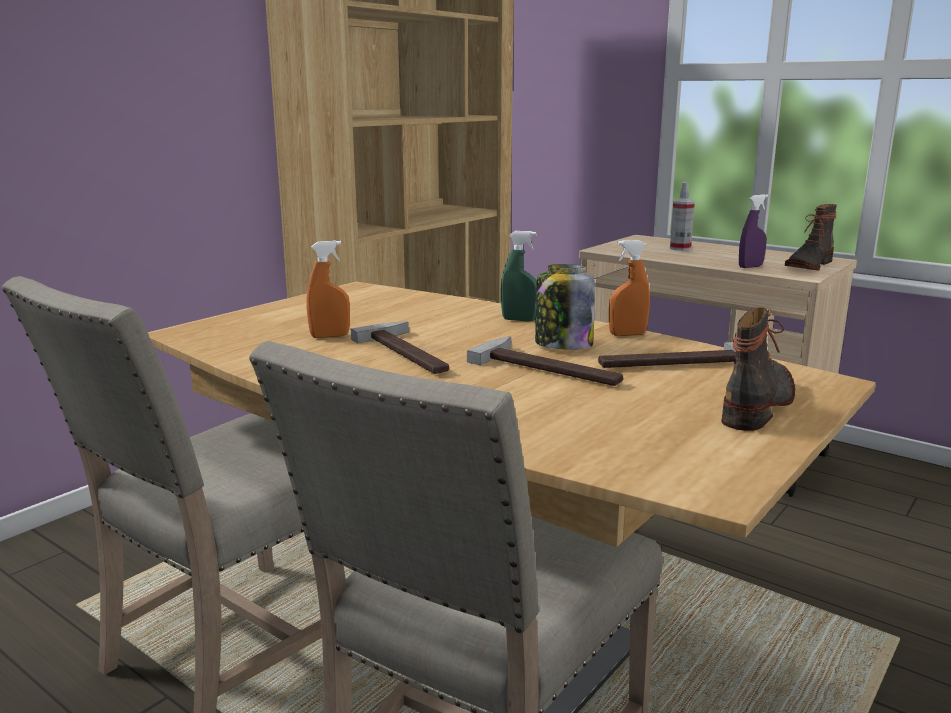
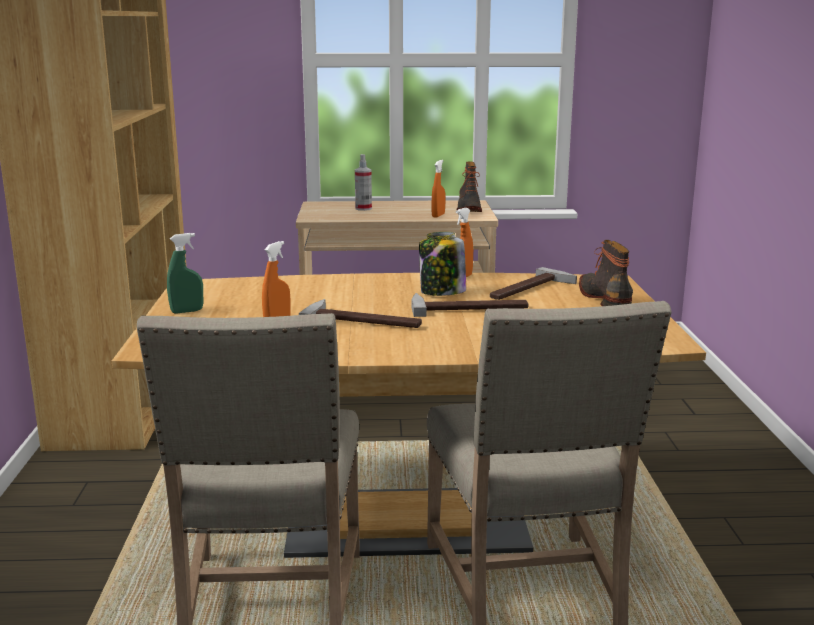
camera: 40 degrees left, 0 degrees up
(519, 320) = (376, 282): green spray bottle -> green spray bottle (187, 311)
(750, 266) = (438, 215): purple spray bottle -> orange spray bottle

